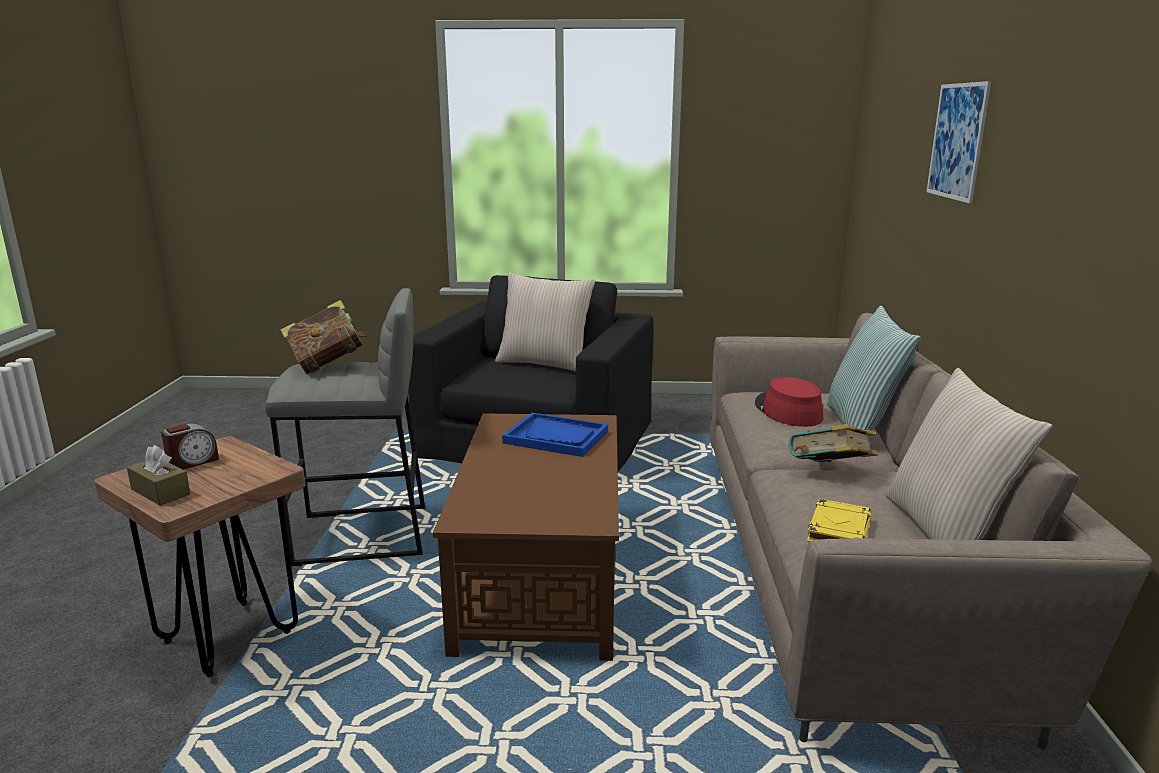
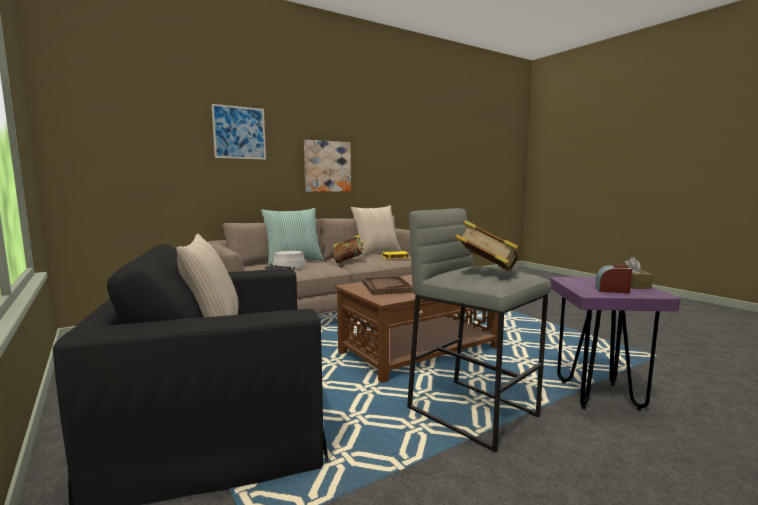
camera: 125 degrees left, 10 degrees down
(228, 637) = (598, 395): brown stool -> purple stool
(556, 437) = (386, 287): blue tray -> brown tray
(787, 411) = (286, 268): red hat -> grey hat
(1053, 241) = (327, 166): none -> picture

